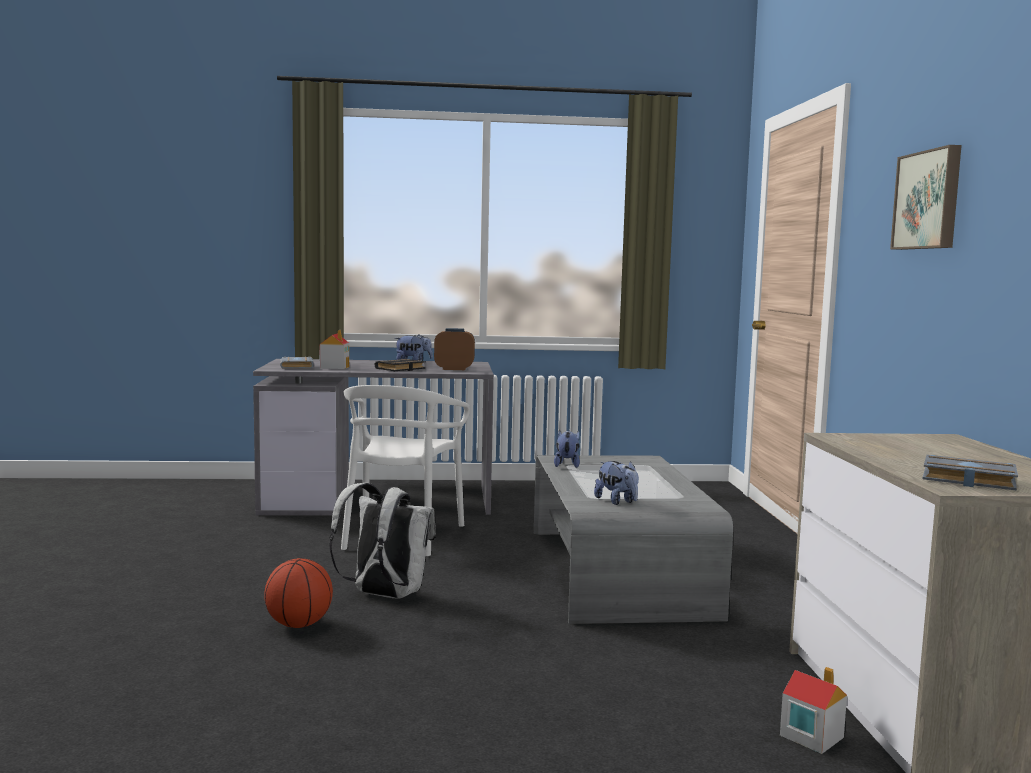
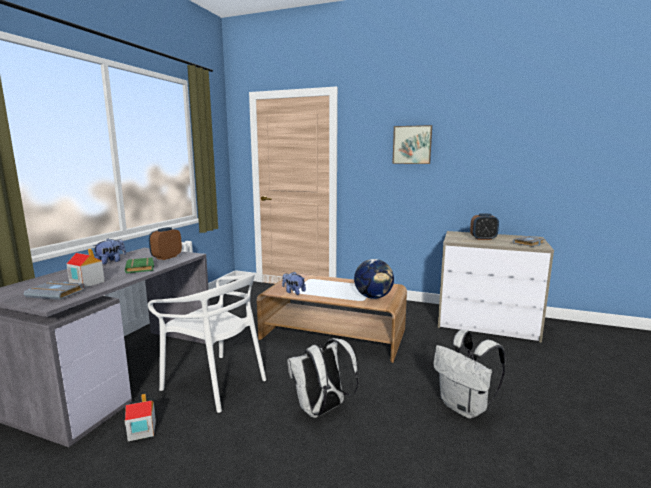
camera: 65 degrees left, 5 degrees up
(299, 625) = (354, 457): basketball -> none
(400, 369) = (141, 268): black book -> green book
(471, 691) = (465, 408): none -> white backpack
(617, 501) = (373, 297): plush toy -> globe
(617, 571) = (333, 334): grey coffee table -> brown coffee table
(810, 736) = (506, 345): toy house -> toy house (141, 431)
(924, 452) = (483, 239): none -> alarm clock

